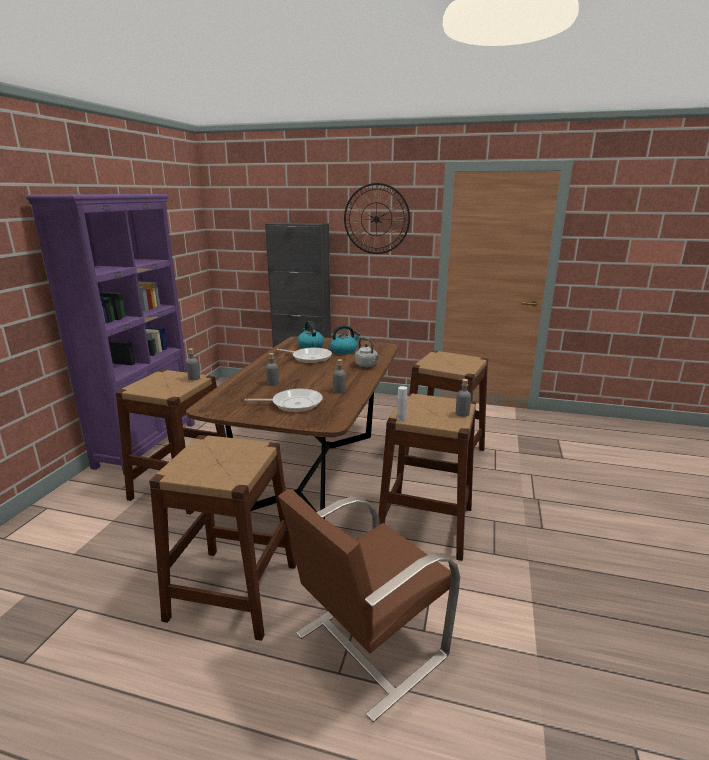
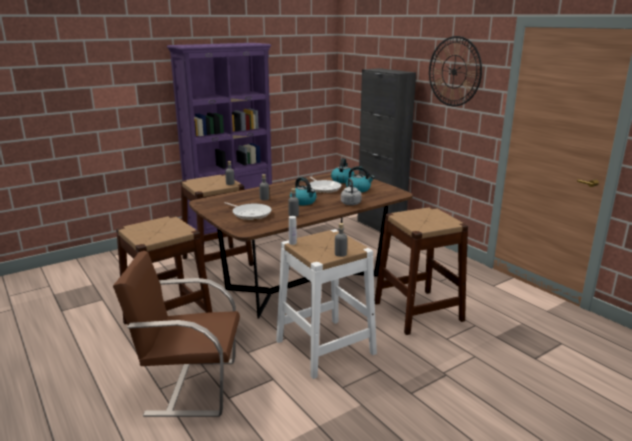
camera: 40 degrees right, 0 degrees up
(320, 376) = (303, 202): none -> kettle
(426, 524) = (325, 347): brown stool -> white stool

